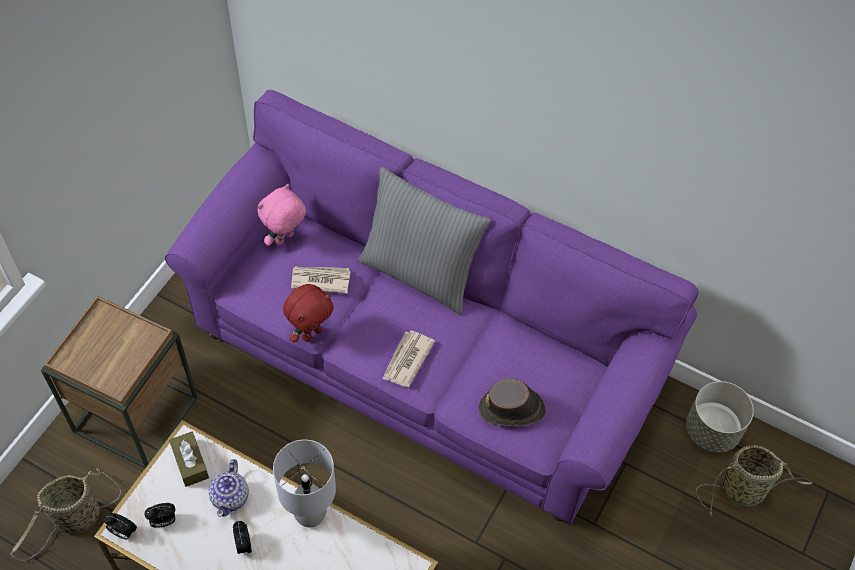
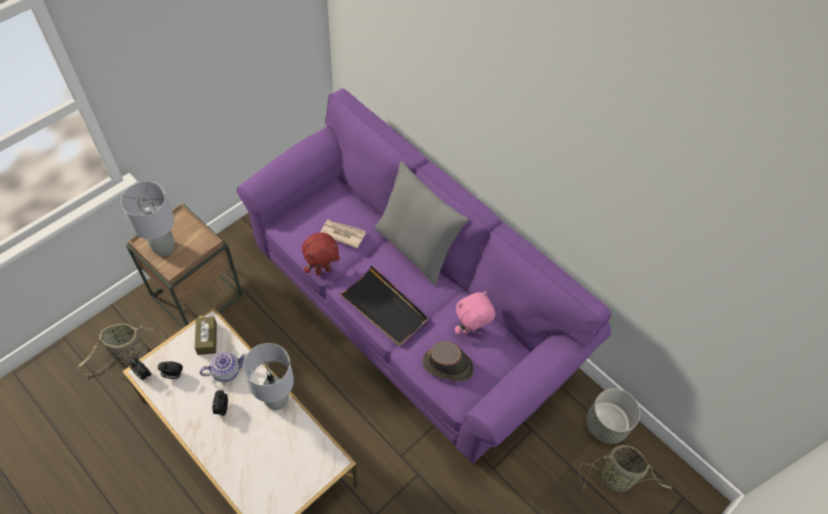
camera: 15 degrees right, 0 degrees up
(97, 360) = (164, 247): none -> grey table lamp
(230, 497) = (226, 371): teapot -> teapot turned 135 degrees counterclockwise
(285, 239) = (328, 199): pink plush toy -> pink plush toy (471, 330)
(407, 360) = (384, 308): newspaper -> black tray

